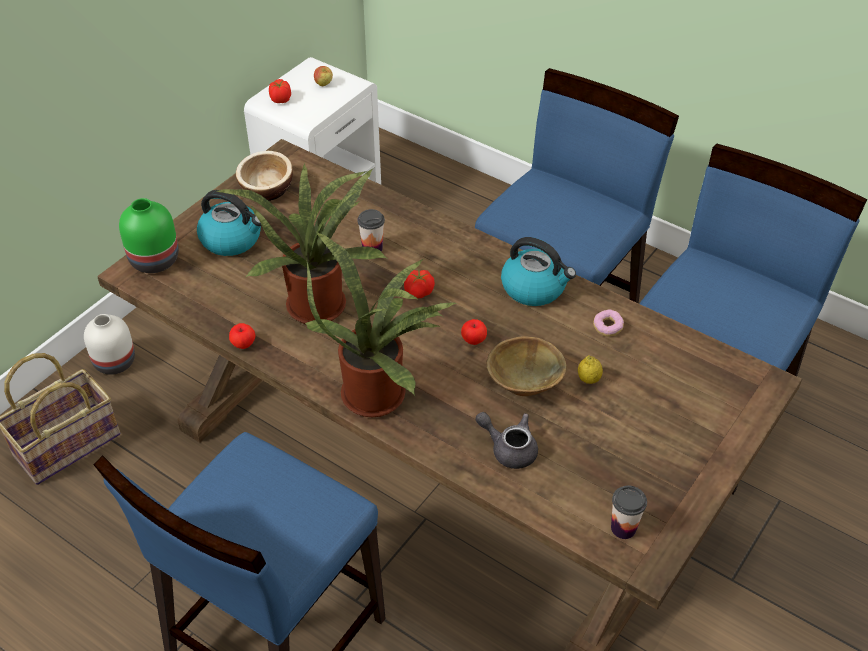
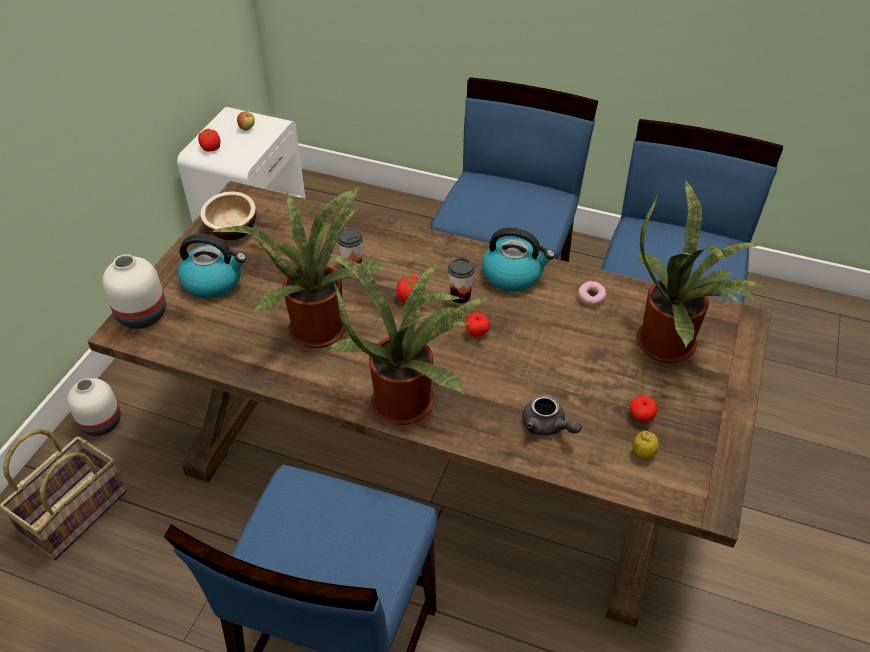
camera: 15 degrees left, 0 degrees up
(155, 261) = (143, 315): green vase -> white vase
(243, 344) = (259, 379): apple -> apple (641, 416)
(509, 449) = (547, 426): grey teapot -> grey teapot turned 150 degrees counterclockwise
(523, 385) = (537, 365): brown bowl -> none
(588, 379) = (593, 347): lemon -> lemon (643, 453)
(623, 528) = (678, 478): cup -> cup (460, 296)
(675, 393) = (672, 345): none -> potted plant

